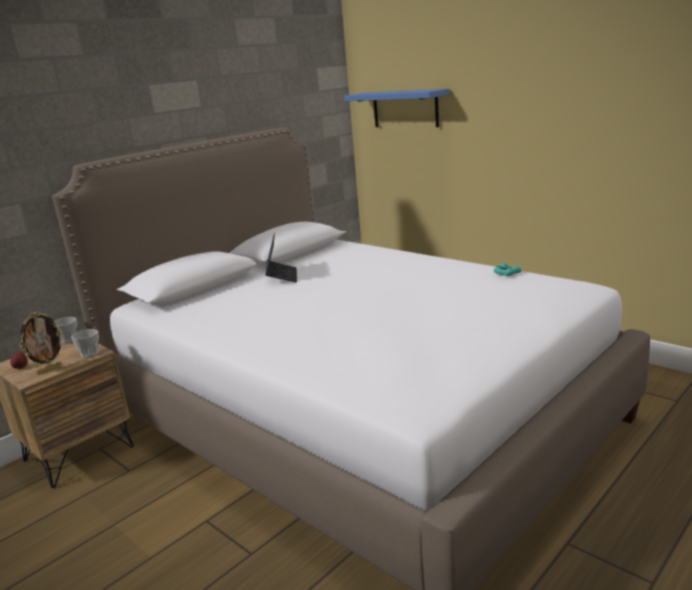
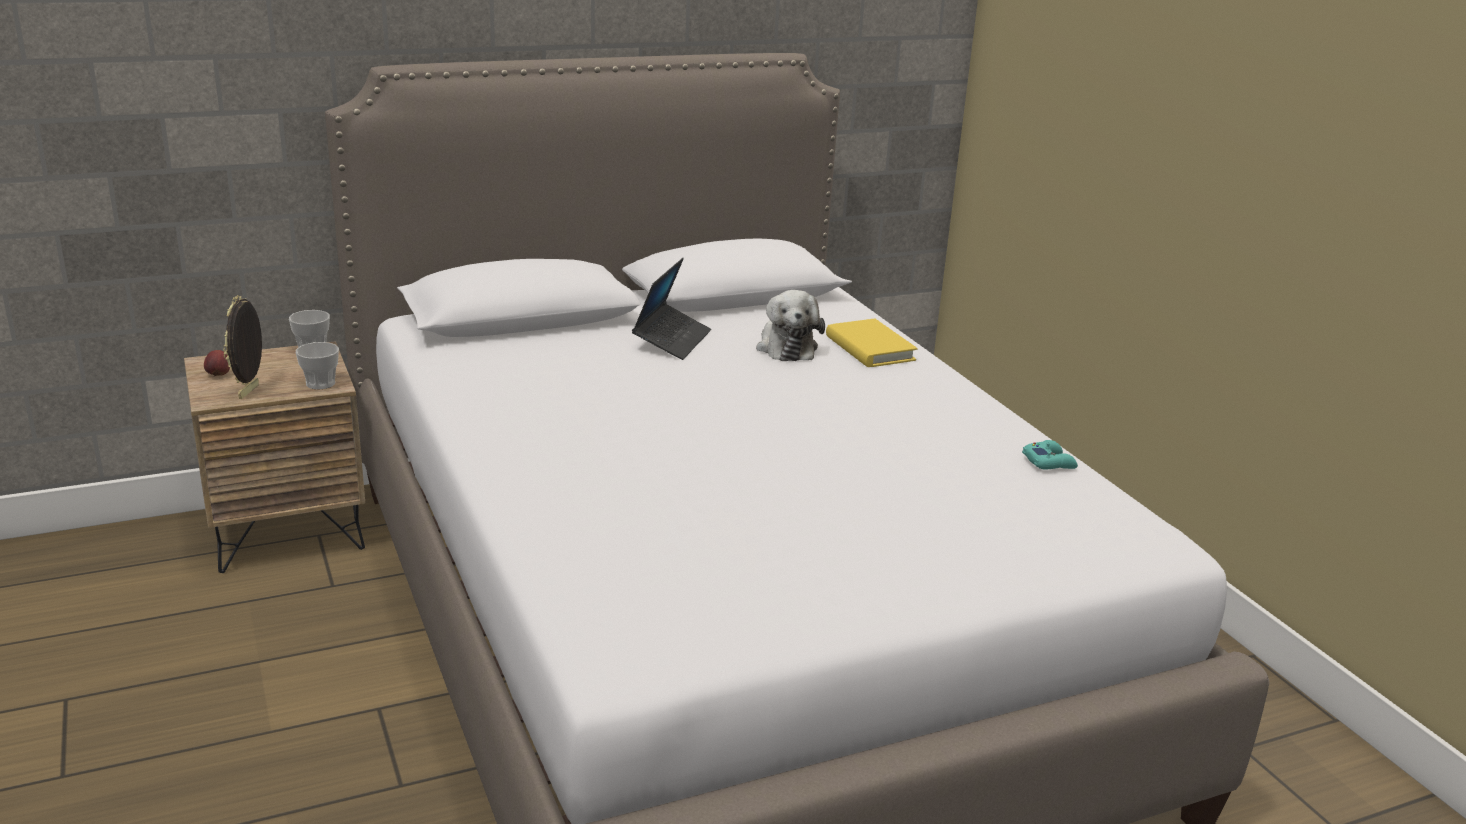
camera: 20 degrees right, 5 degrees up
(50, 369) = (250, 392): picture frame -> picture frame turned 120 degrees clockwise
(340, 265) = (786, 347): none -> plush toy
(378, 255) = (869, 348): none -> yellow book
(405, 109) = (1057, 62): blue shelf -> none

